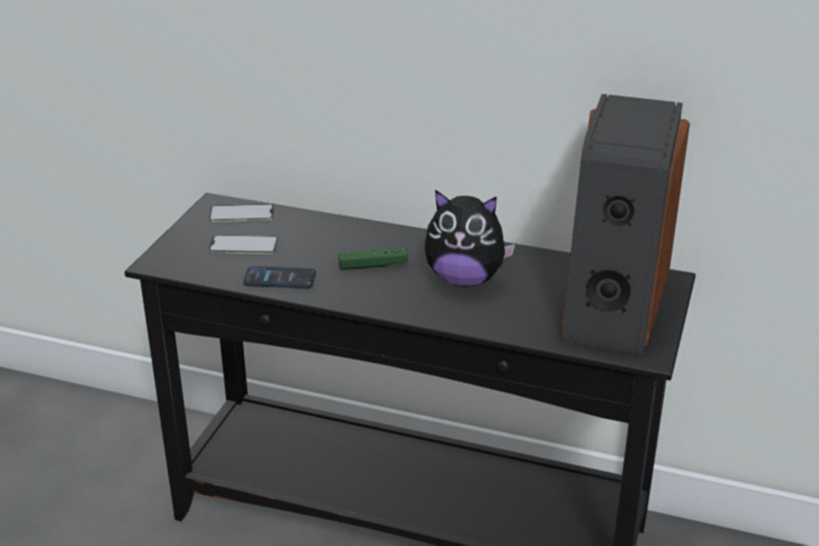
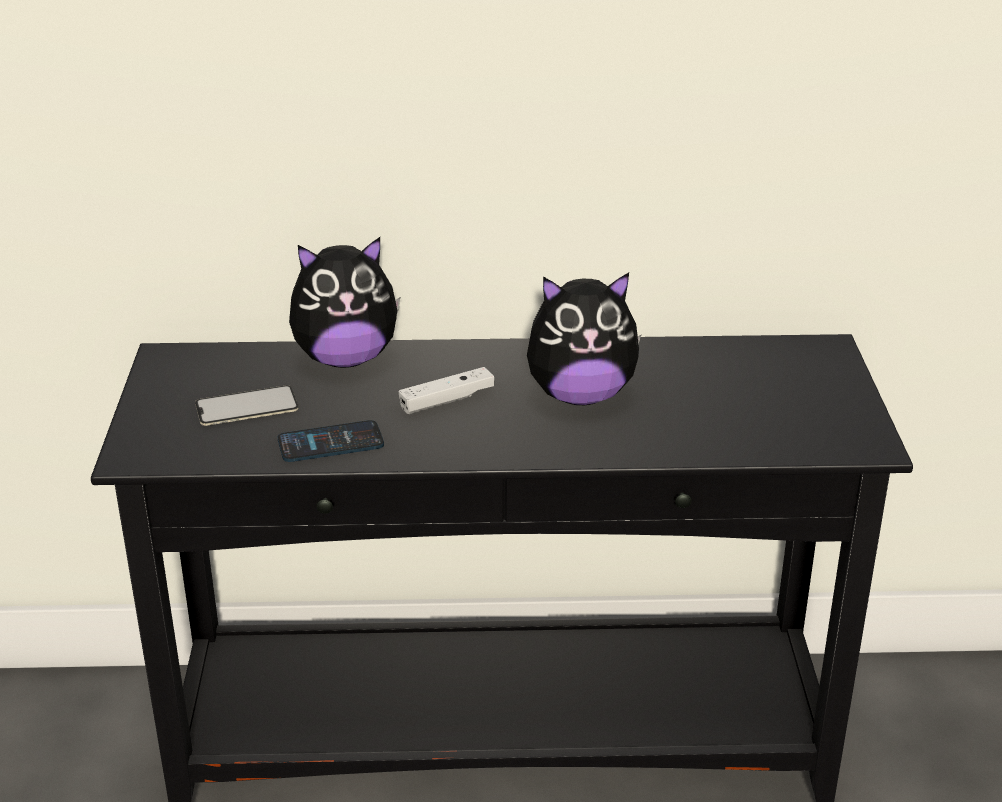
camera: 20 degrees left, 0 degrees up
(241, 214) = (214, 363): phone -> none
(326, 225) = (345, 358): none -> plush toy
(373, 265) = (447, 400): green game controller -> white game controller
(613, 304) = (784, 391): speaker -> none

